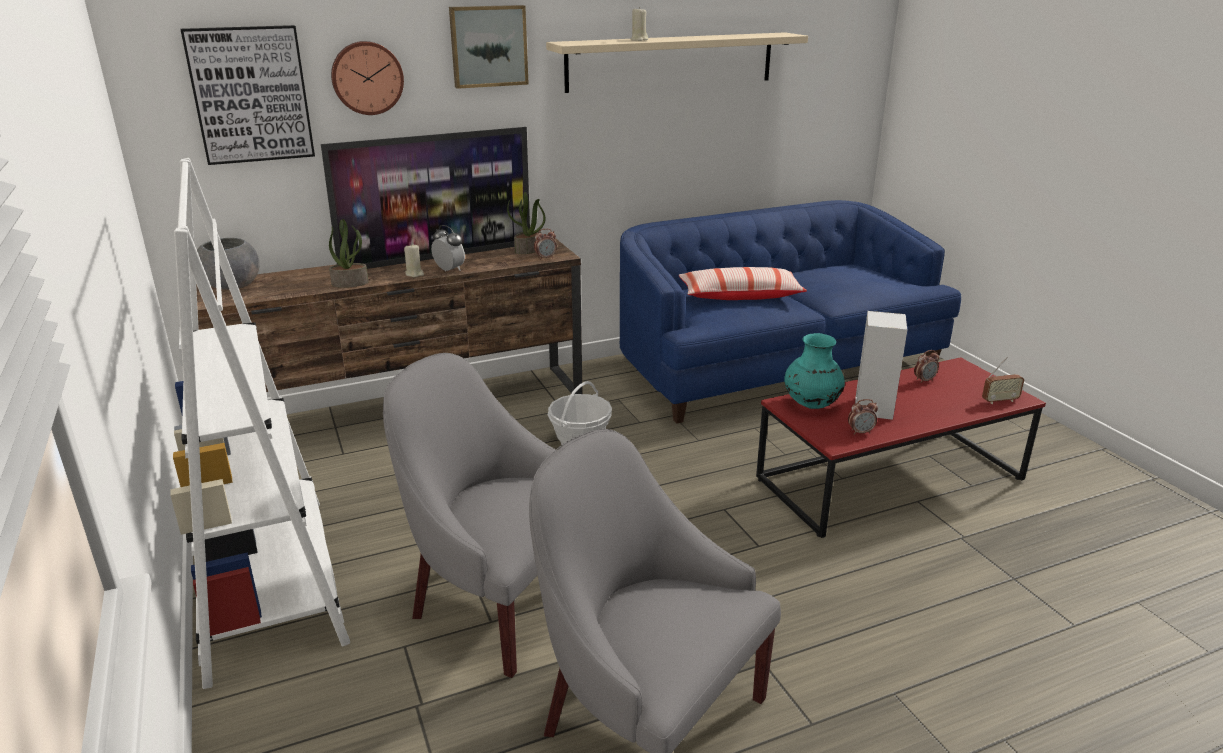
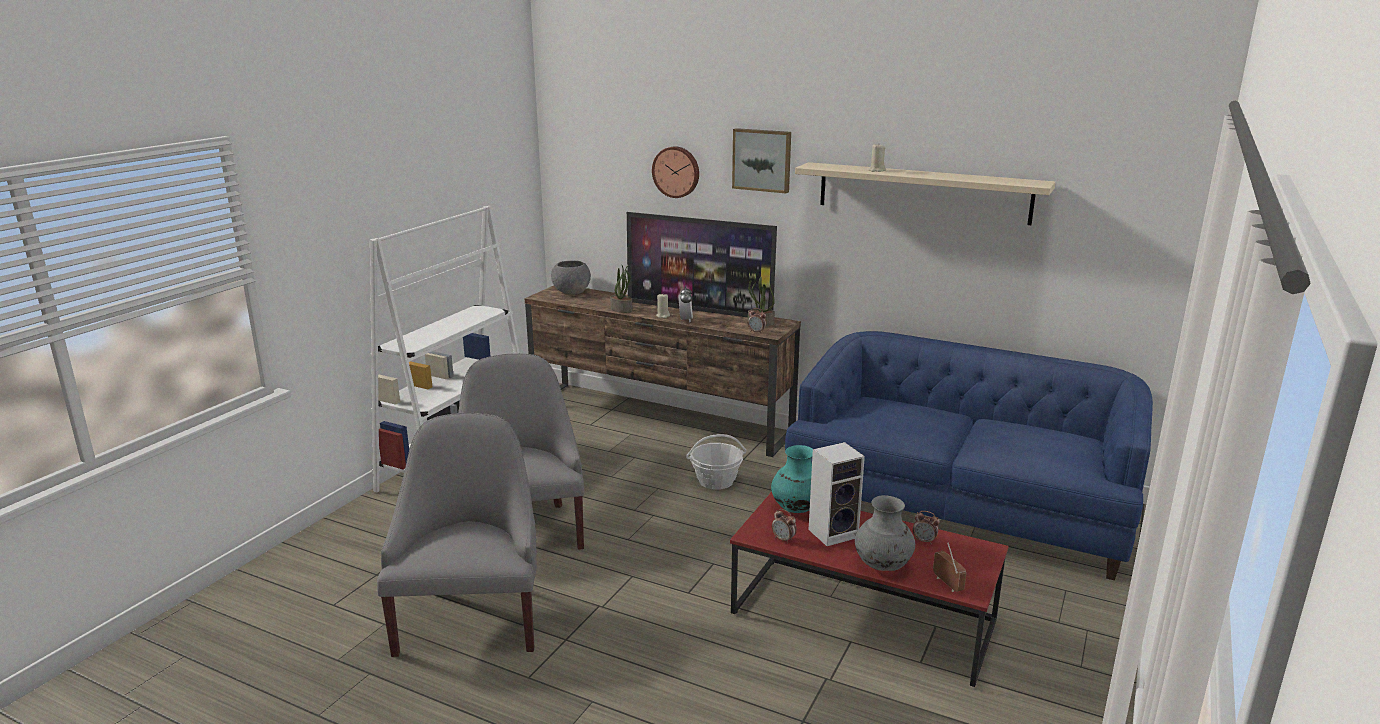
camera: 50 degrees right, 5 degrees down
(250, 95) = (608, 172): picture -> none
(740, 296) = (901, 418): pillow -> none
(949, 412) = (882, 566): none -> grey vase
(999, 401) = (947, 584): radio -> radio turned 150 degrees counterclockwise

